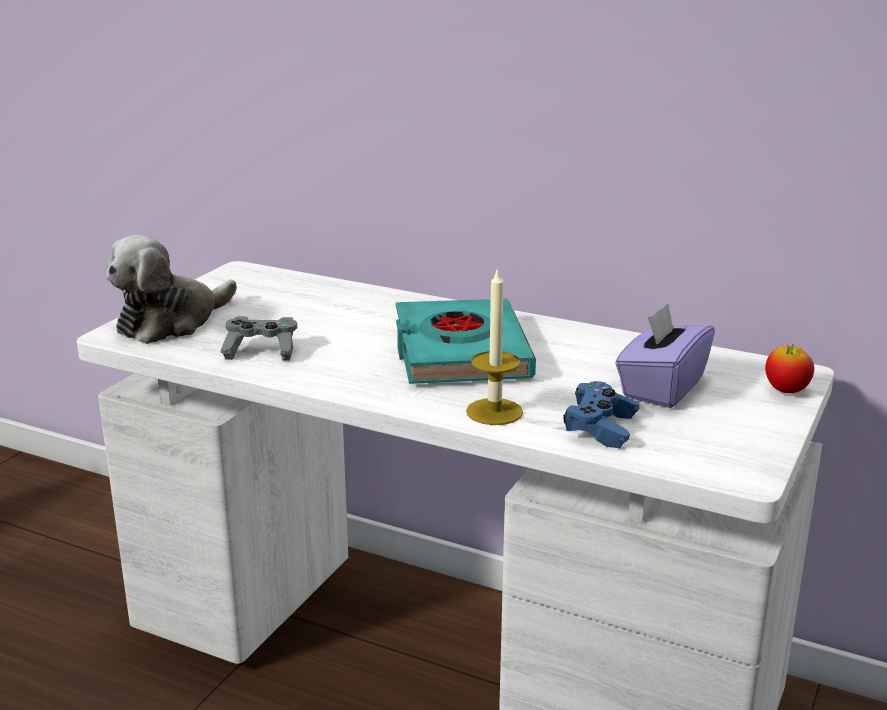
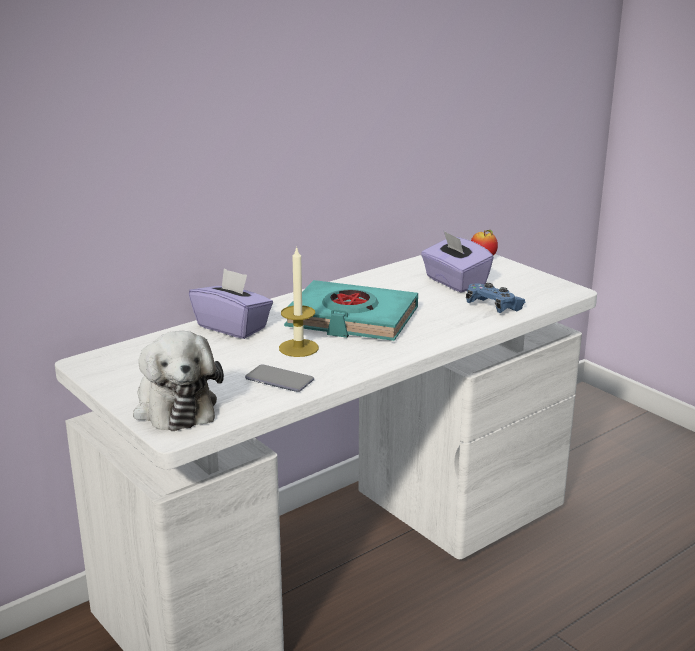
camera: 65 degrees left, 0 degrees up
(261, 351) = (279, 380): grey game controller -> phone
(376, 303) = (233, 327): none -> purple tissue box
(494, 412) = (450, 328): candle -> candle (298, 348)

